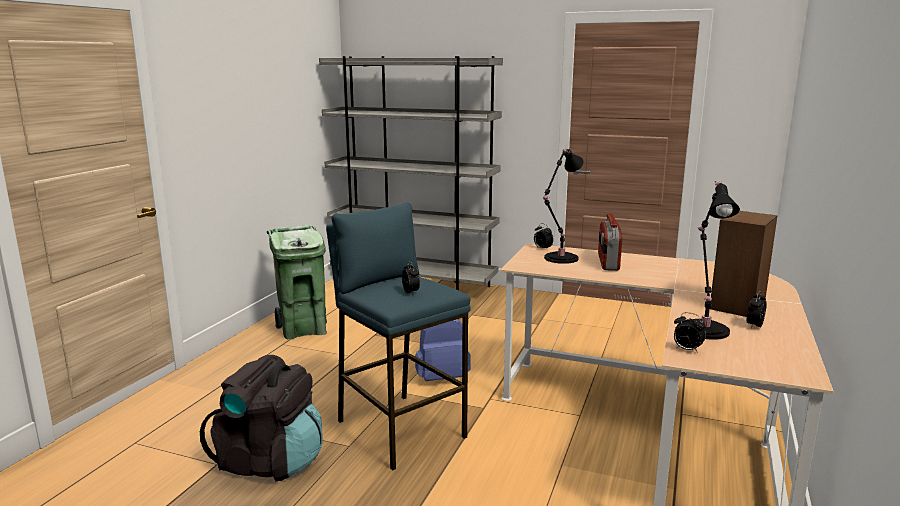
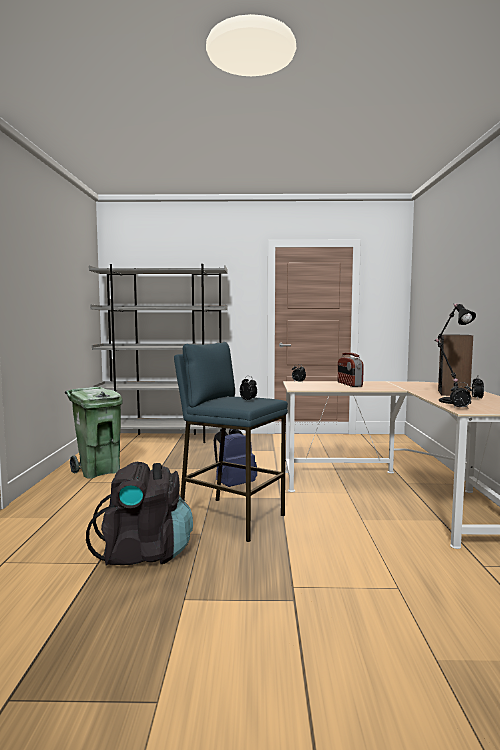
camera: 20 degrees left, 10 degrees down
(559, 259) = (317, 385): black table lamp -> none

